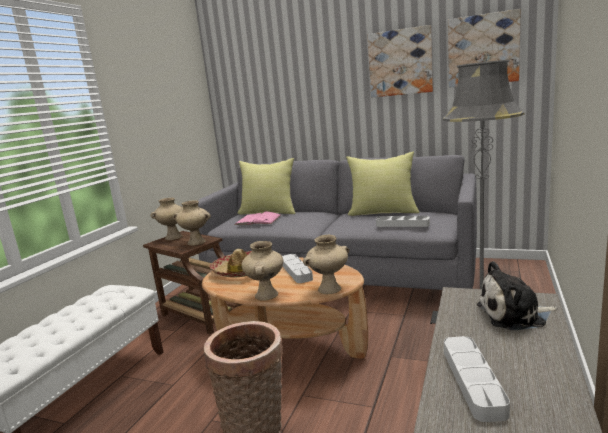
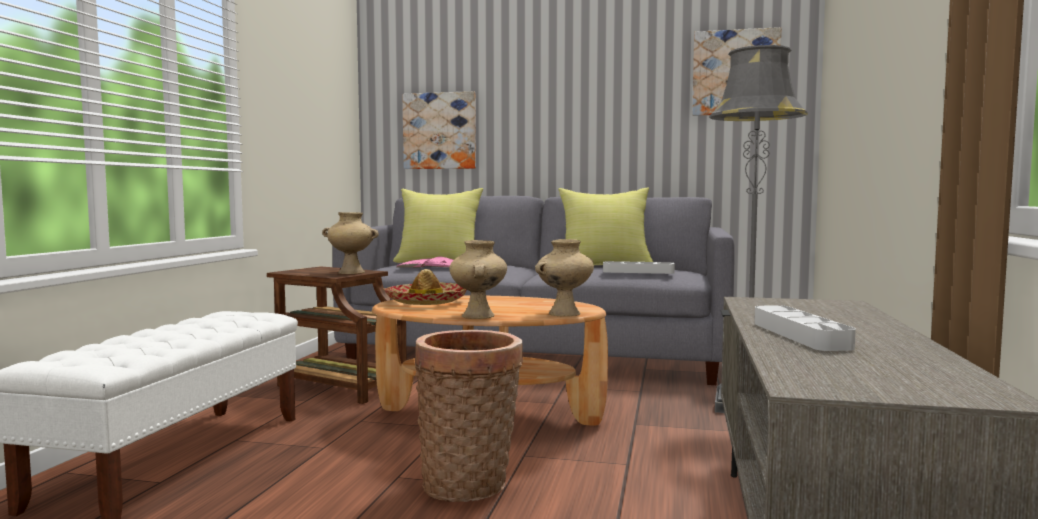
camera: 10 degrees left, 10 degrees down
(174, 237) = (312, 269): beige vase -> none
(296, 271) = (508, 303): grey tray -> none
(400, 62) = (631, 80): picture -> picture (440, 131)
(514, 315) = (823, 308): plush toy -> none

